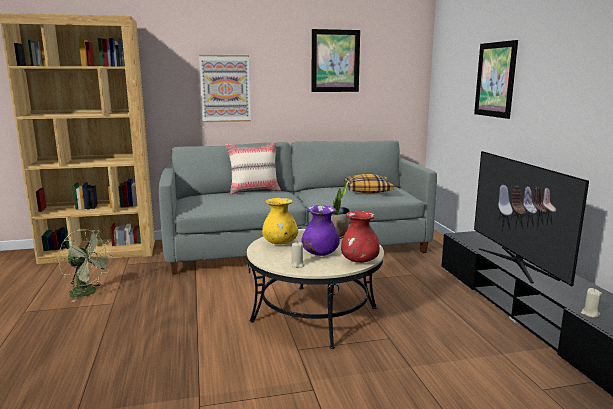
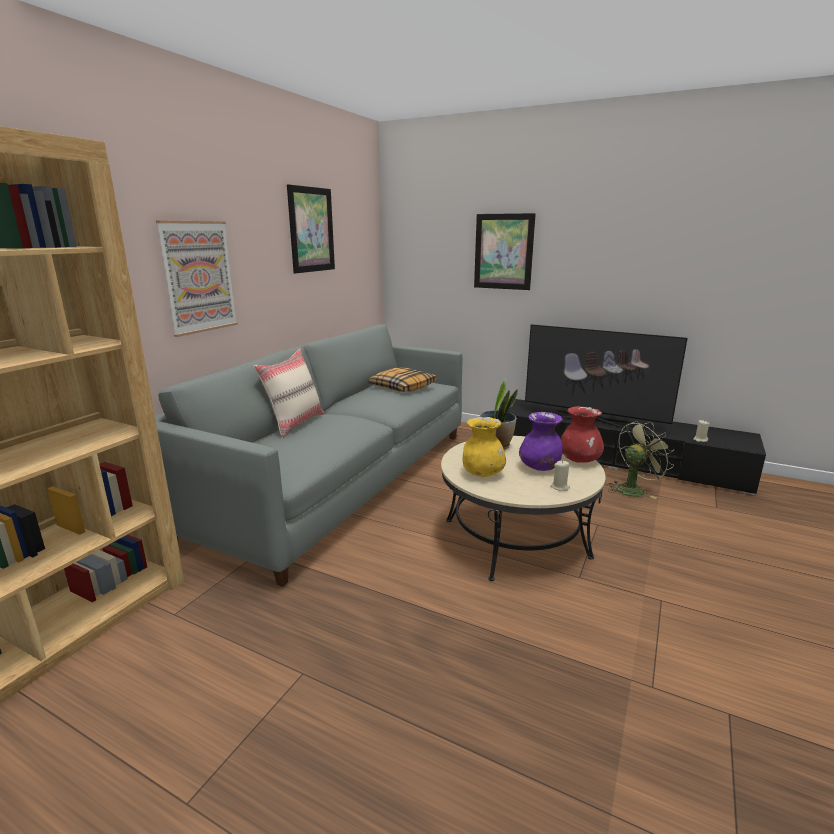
camera: 50 degrees left, 5 degrees up
(88, 293) = (223, 690): green fan -> green fan (633, 489)

